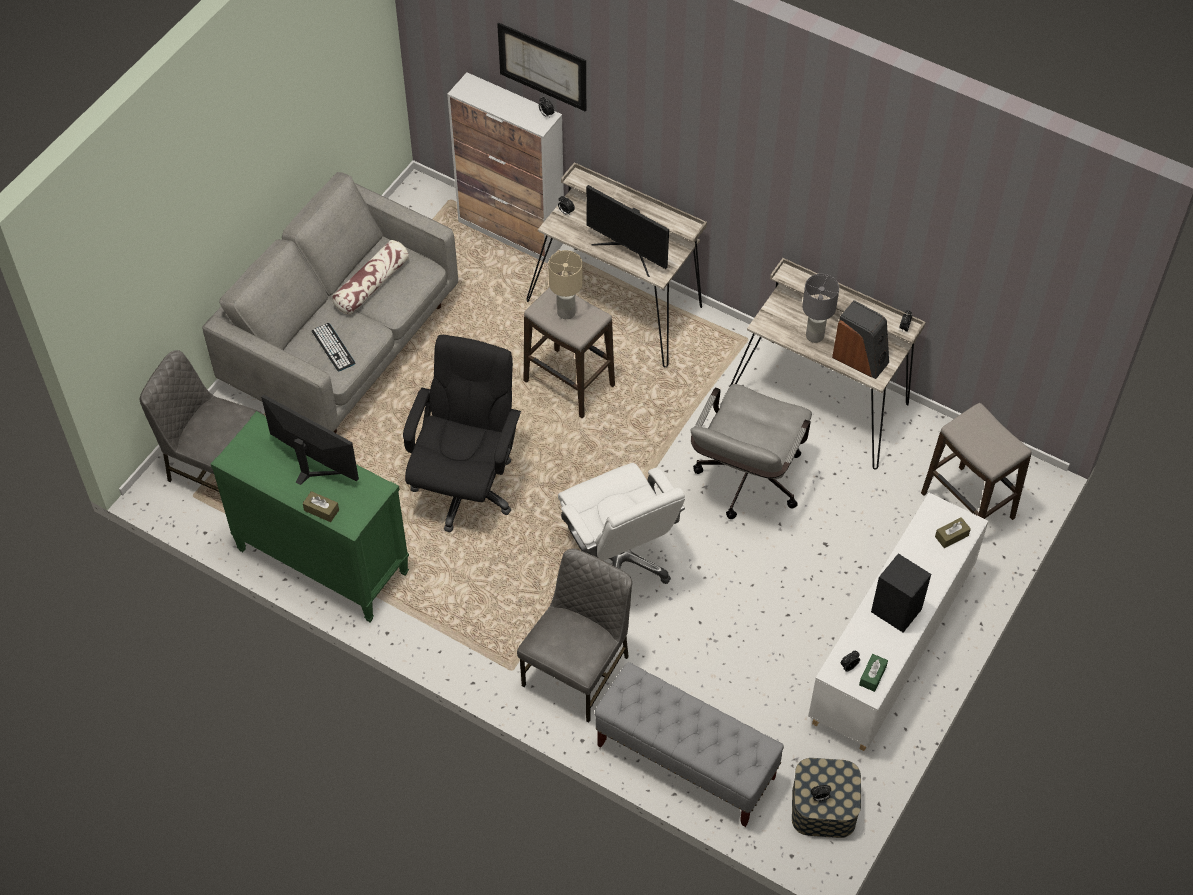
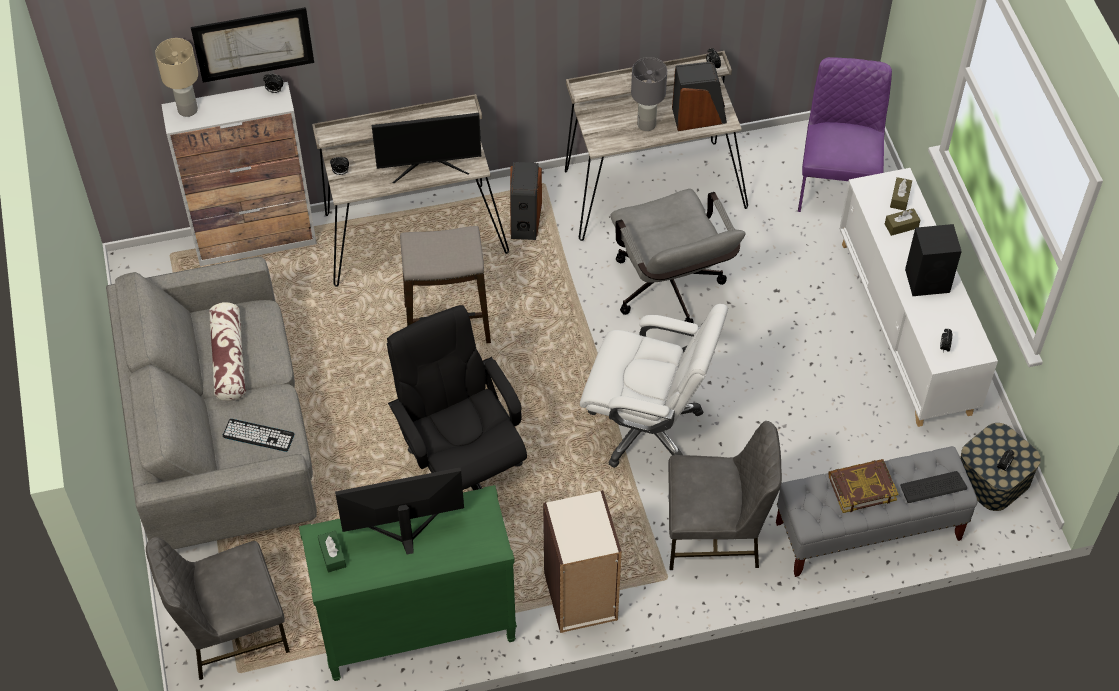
camera: 45 degrees left, 0 degrees up
(321, 510) = (456, 557): brown tissue box -> brown tissue box (901, 226)
(443, 632) = (580, 597): none -> bookcase
(566, 312) = (439, 250): beige table lamp -> beige table lamp (187, 109)
(578, 670) = (715, 534): grey chair -> grey chair turned 105 degrees clockwise
(678, 713) = (861, 487): none -> book
(704, 354) = (525, 220): none -> speaker
(729, 758) = (932, 488): none -> keyboard
(872, 676) = (967, 340): green tissue box -> green tissue box (332, 555)
(967, 505) = (837, 184): stool -> purple chair

